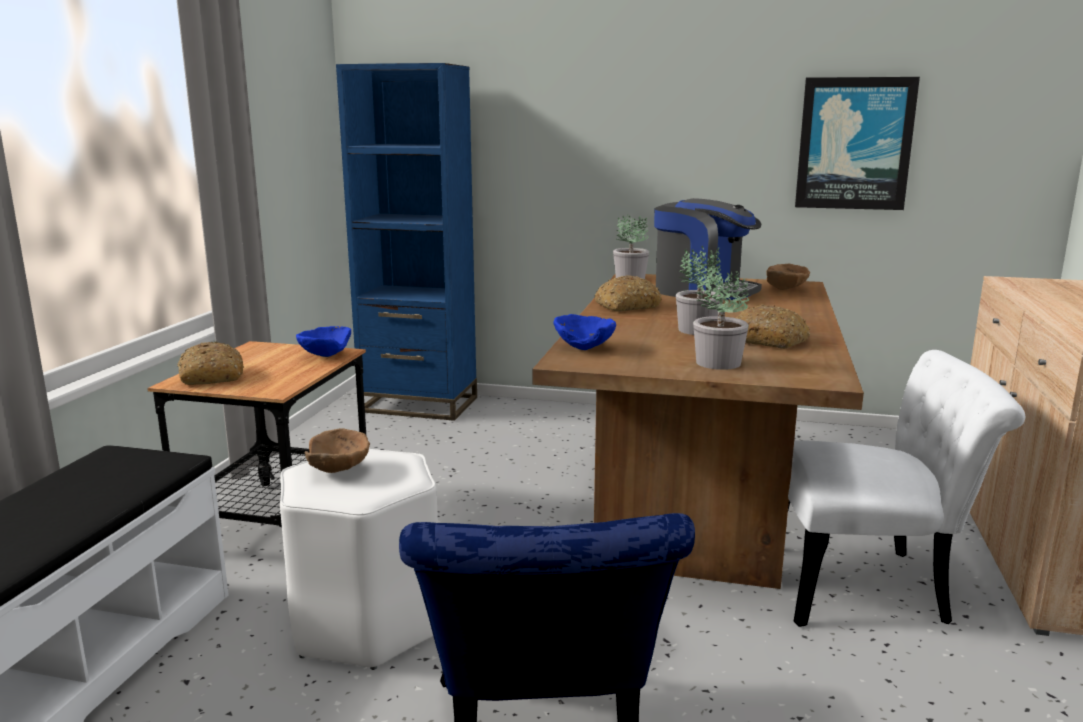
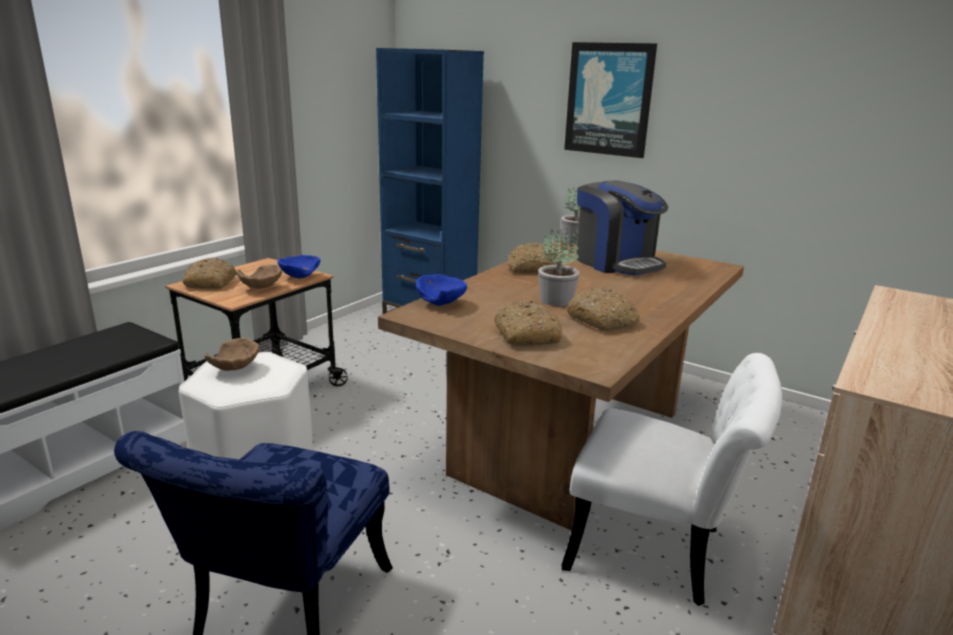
camera: 20 degrees right, 5 degrees up
(717, 363) = (525, 335): potted plant -> bread
(786, 290) = (695, 270): brown bowl -> brown bowl (261, 289)
(854, 144) = (803, 138): picture -> picture (609, 99)

